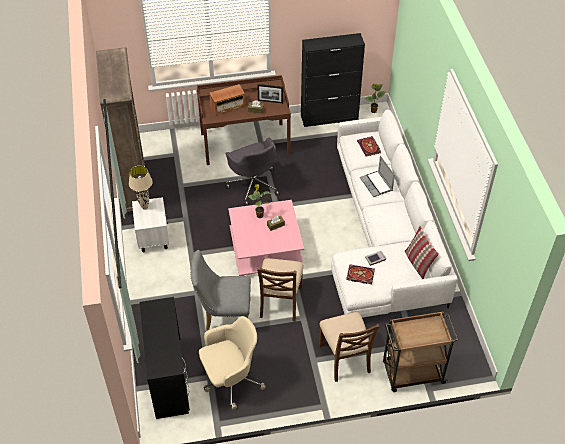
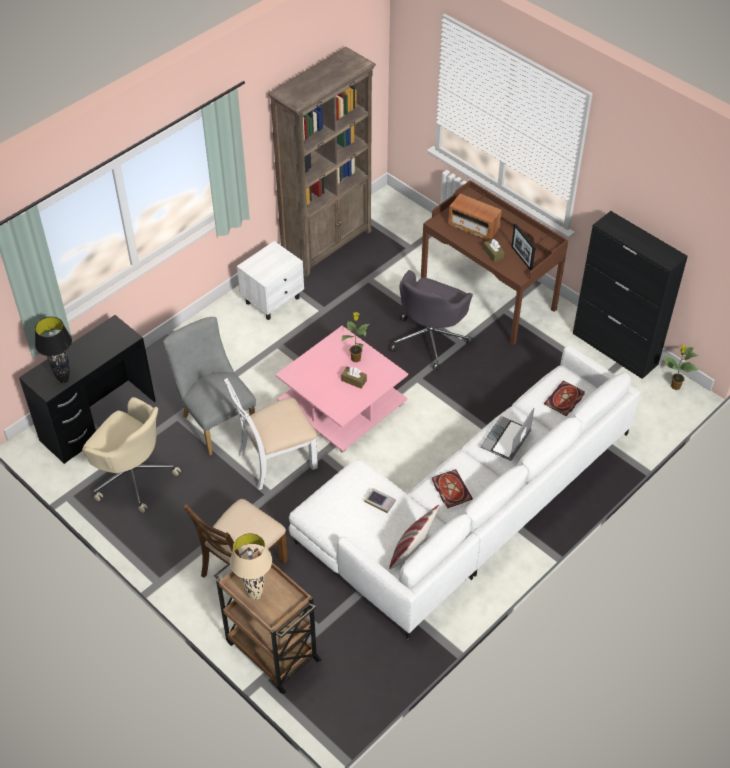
camera: 55 degrees right, 0 degrees up
(144, 207) = (274, 255): beige table lamp -> beige table lamp (255, 595)
(173, 355) = (64, 380): none -> black table lamp
(280, 301) = (276, 460): brown chair -> white chair
(359, 275) = (340, 499): book -> book (450, 489)

